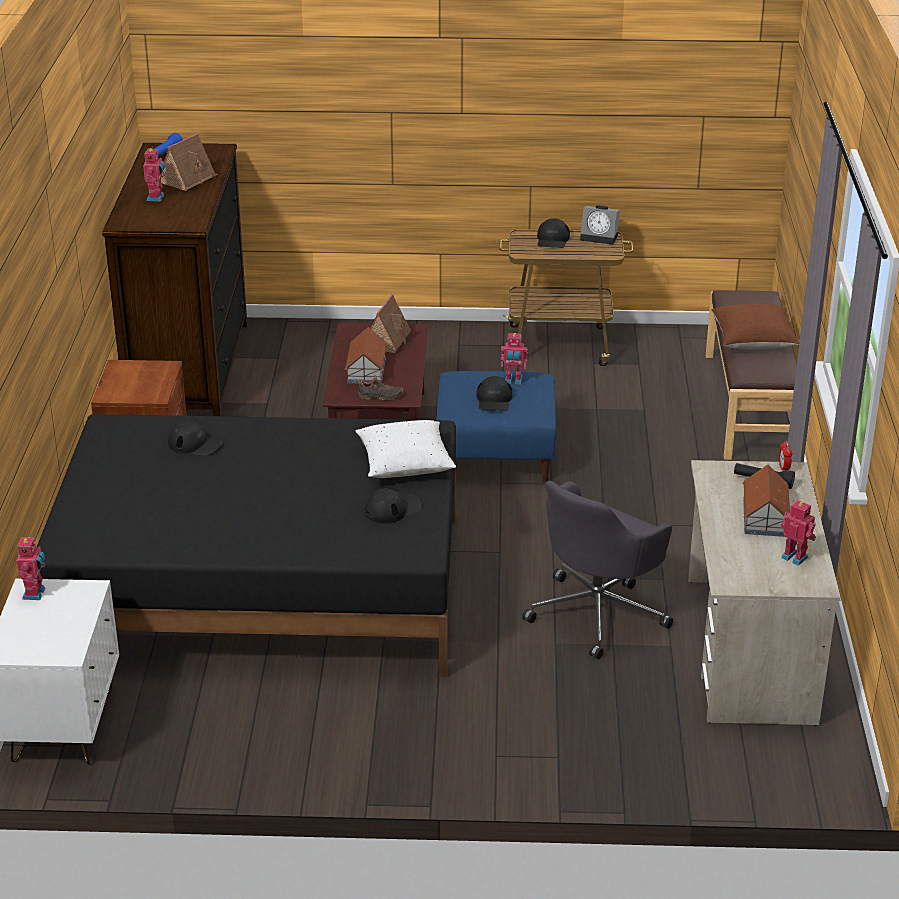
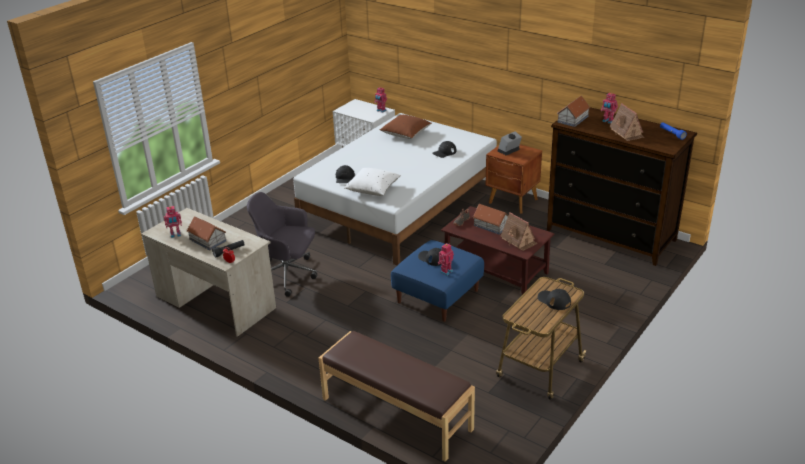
camera: 125 degrees right, 0 degrees up
(170, 221) = (573, 119): none -> toy house
(261, 587) = (400, 206): black bed -> white bed
(598, 613) = (287, 275): grey office chair -> grey office chair turned 60 degrees counterclockwise
(600, 237) = (542, 321): alarm clock -> alarm clock (508, 151)
(753, 341) = (387, 362): brown pillow -> brown pillow (406, 134)

